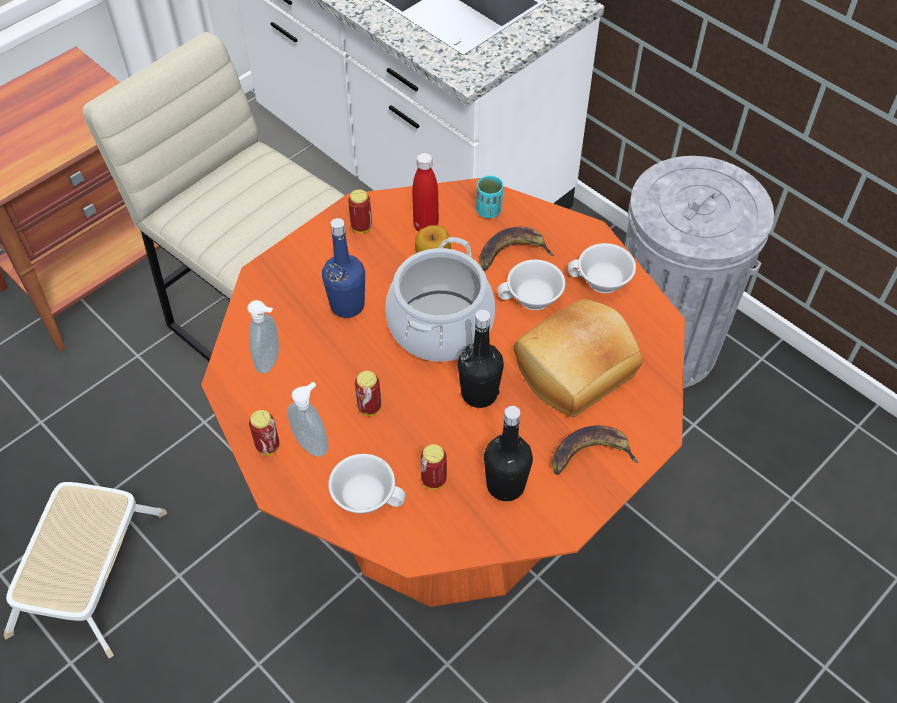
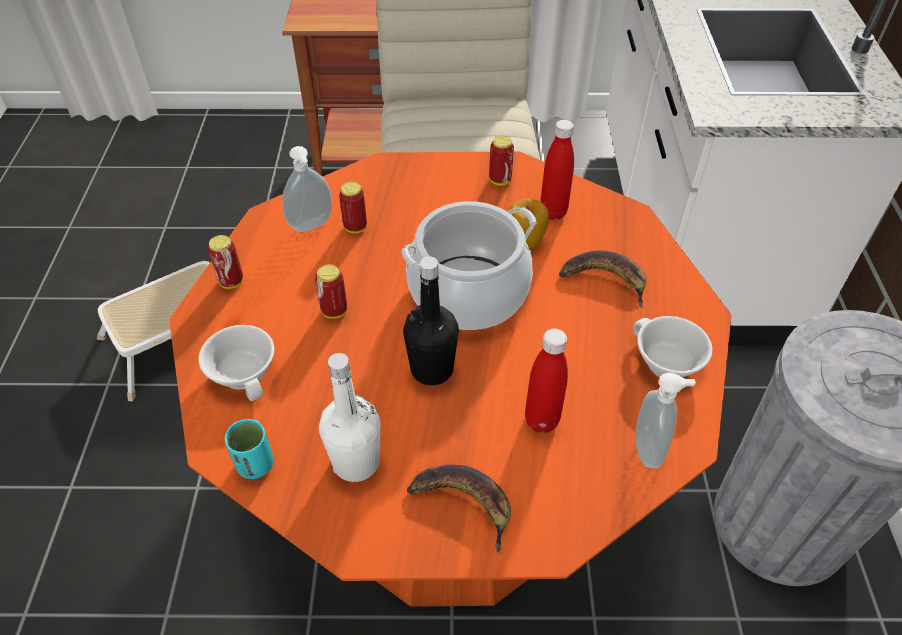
camera: 45 degrees right, 5 degrees down
(313, 443) = (262, 304): soap dispenser -> soap dispenser (650, 449)
(347, 305) = (416, 227): blue bottle -> none
(434, 480) = (307, 406): can -> can (355, 227)
(488, 211) = (624, 235): turquoise cup -> turquoise cup (255, 464)
(505, 485) = (356, 462): black bottle -> white bottle
(533, 299) = (577, 329): white cup -> none
(576, 372) = (541, 420): bread -> red bottle

